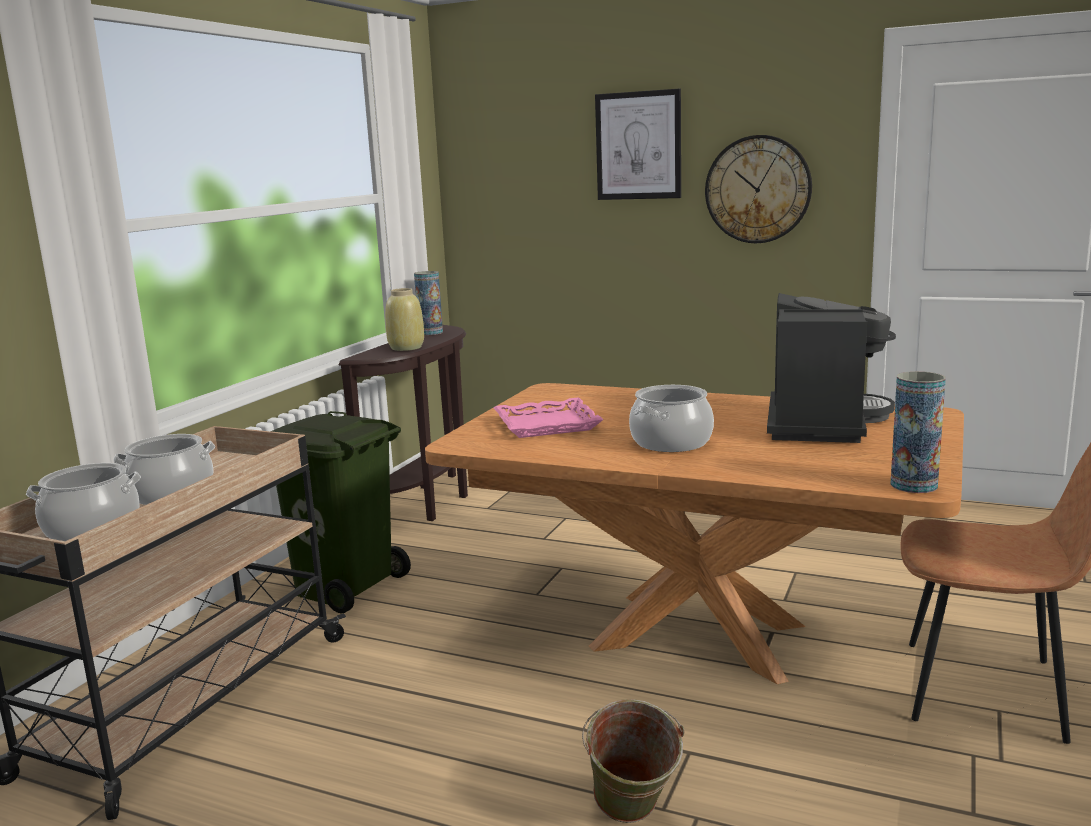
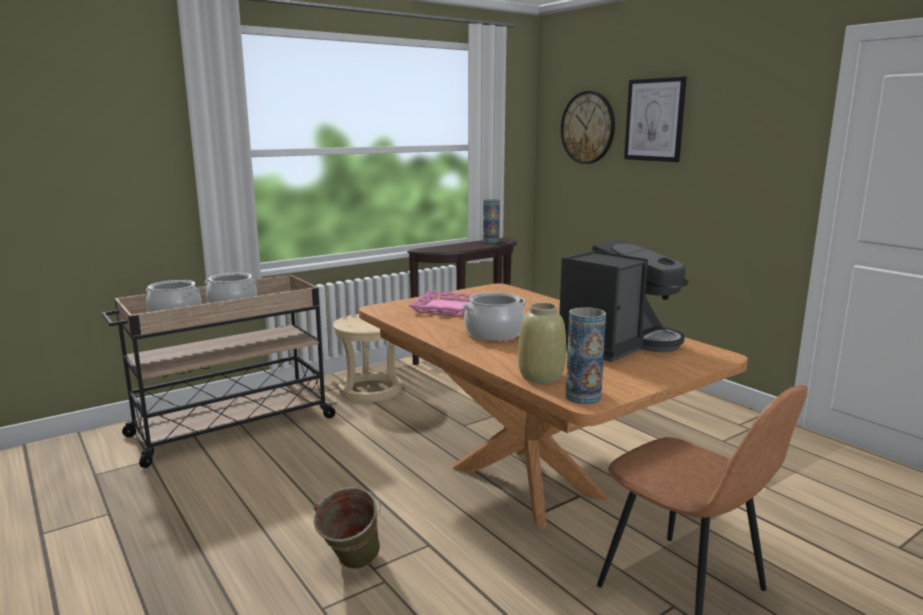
camera: 30 degrees right, 0 degrees up
(345, 586) = (370, 390): green trash can -> beige stool
(406, 348) = (457, 248): beige vase -> beige vase (540, 377)
(758, 189) = (734, 159): wall clock -> wall clock (588, 127)

